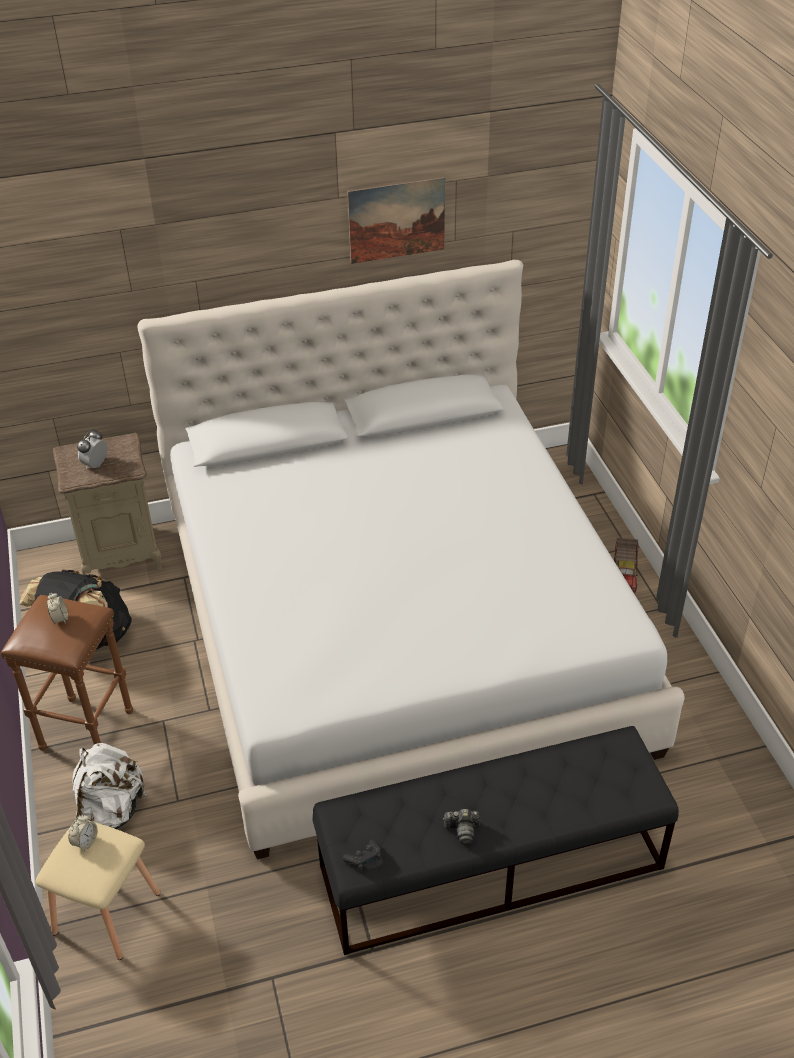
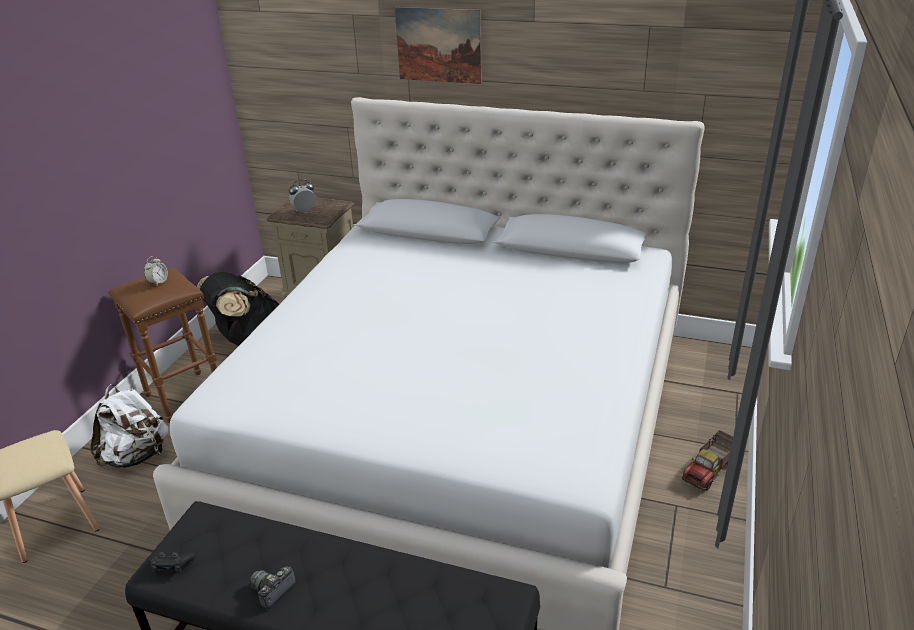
camera: 35 degrees right, 10 degrees down
(85, 842) = (36, 445): alarm clock -> none
(396, 220) = (586, 55): picture -> picture (439, 45)
(462, 830) = (273, 591): camera -> camera turned 90 degrees clockwise

